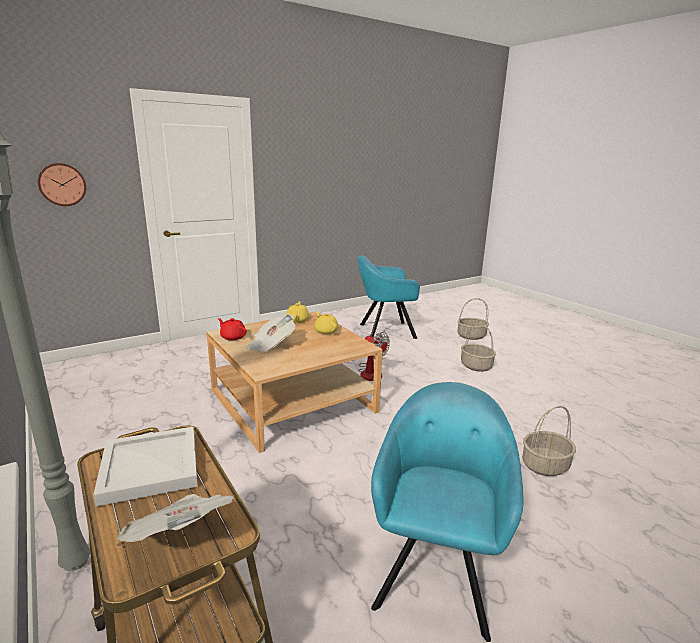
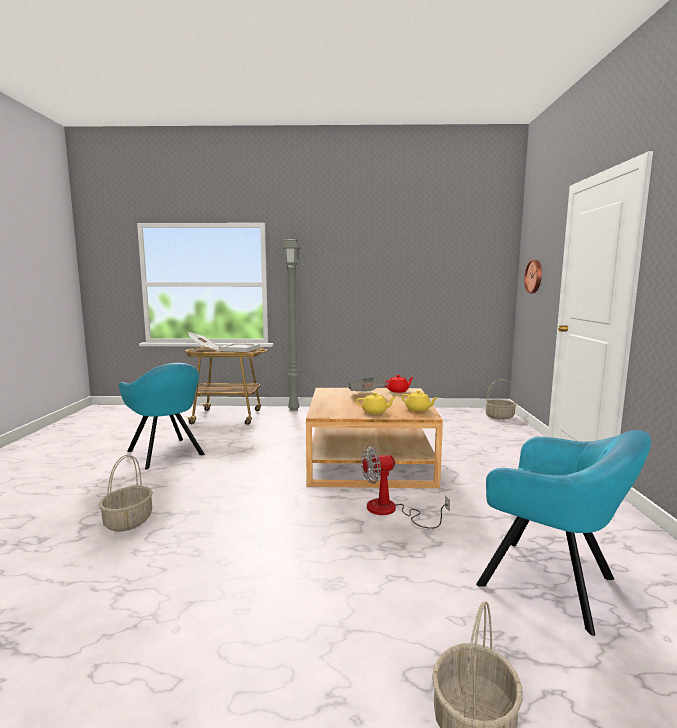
camera: 125 degrees right, 10 degrees down
(384, 331) = (552, 584): turquoise armchair -> turquoise armchair turned 105 degrees clockwise
(476, 366) = (321, 609): basket -> basket (499, 417)

